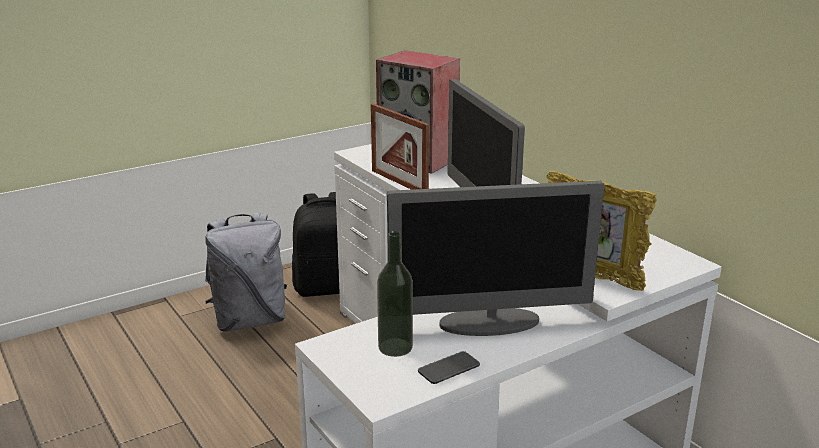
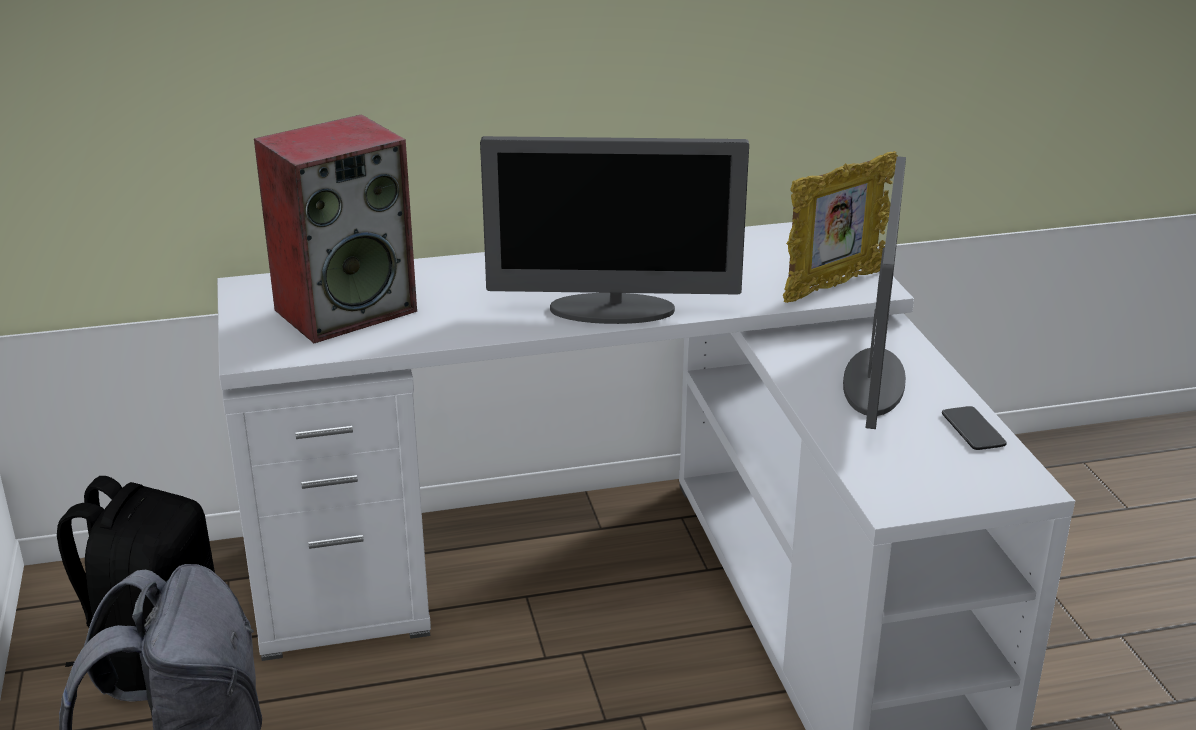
camera: 70 degrees left, 5 degrees up
(395, 347) = (912, 455): bottle -> none
(399, 182) = (432, 343): picture frame -> none

